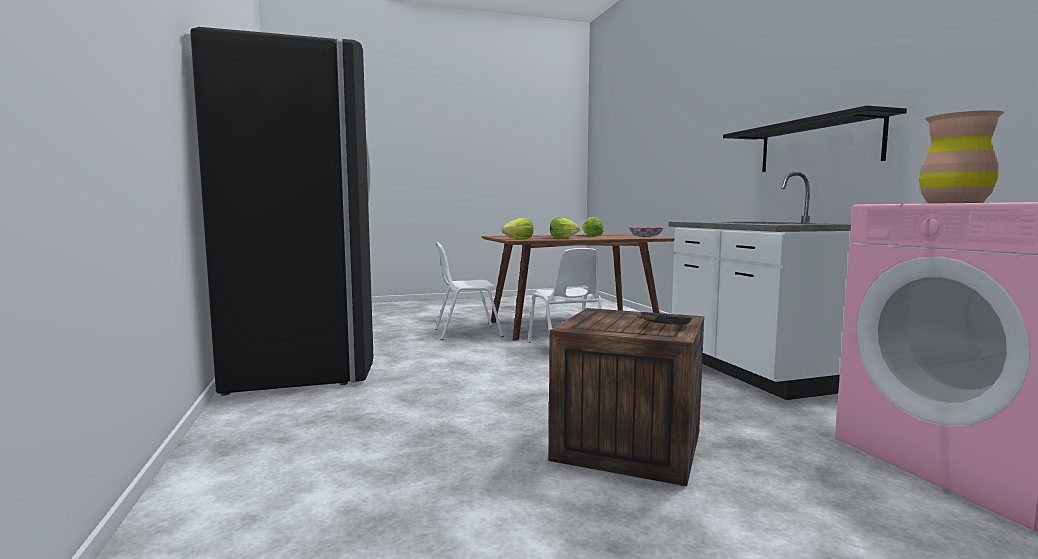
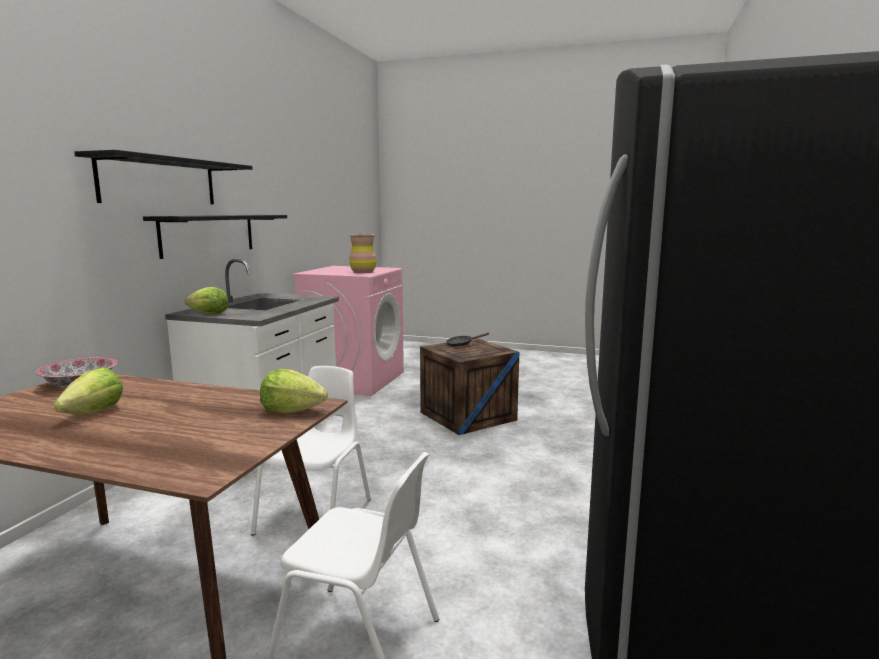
camera: 145 degrees left, 5 degrees up
(563, 238) = (200, 405): lettuce -> lettuce (209, 313)
(774, 102) = (159, 182): none -> black shelf

